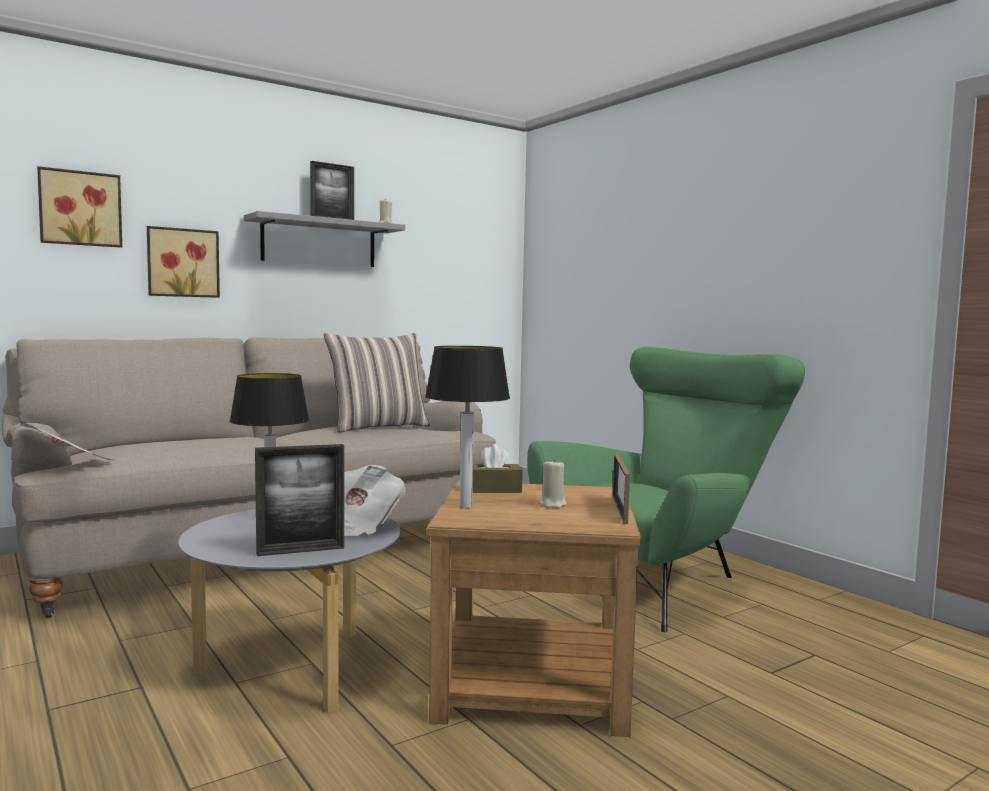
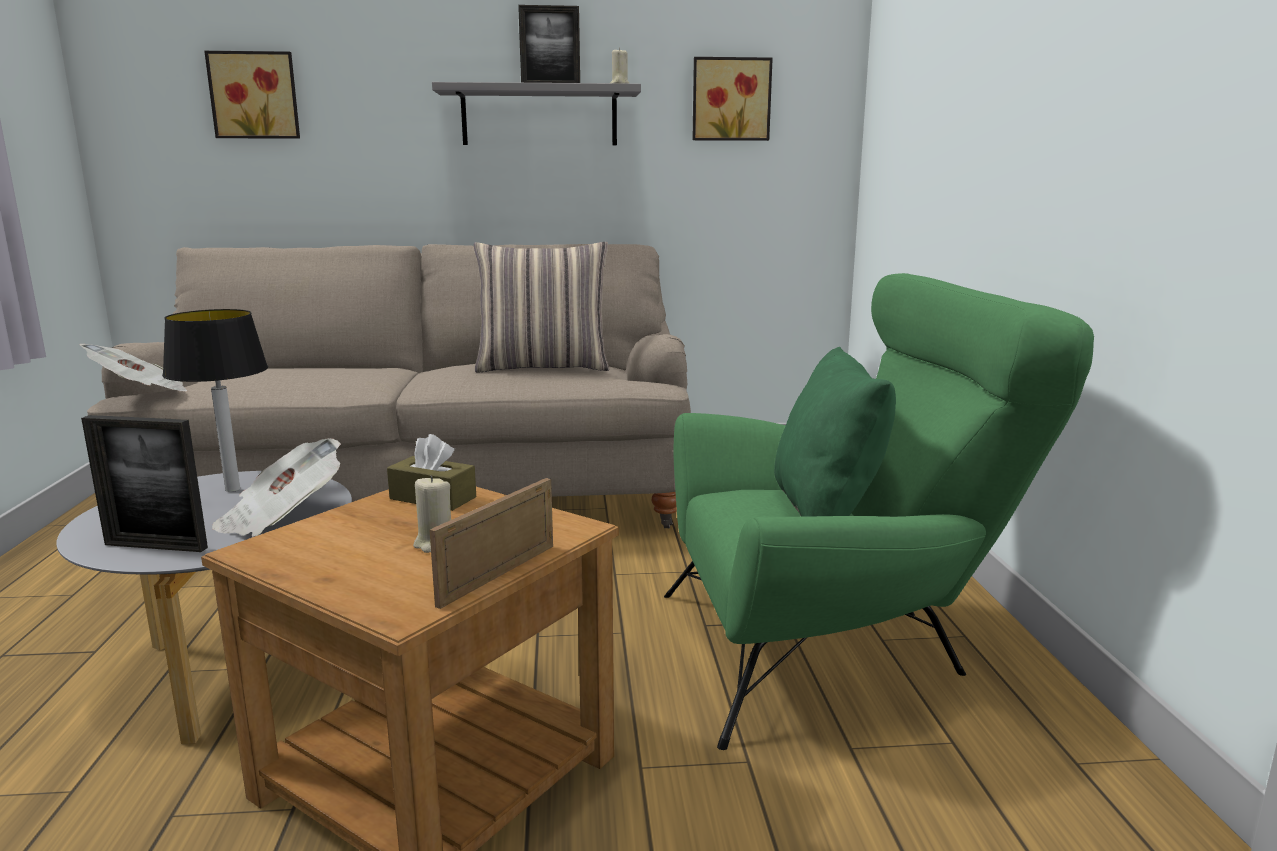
camera: 30 degrees right, 10 degrees up
(182, 263) = (370, 153): picture -> picture (730, 99)
(466, 506) = (327, 525): table lamp -> none
(654, 487) = (826, 511): none -> green pillow

